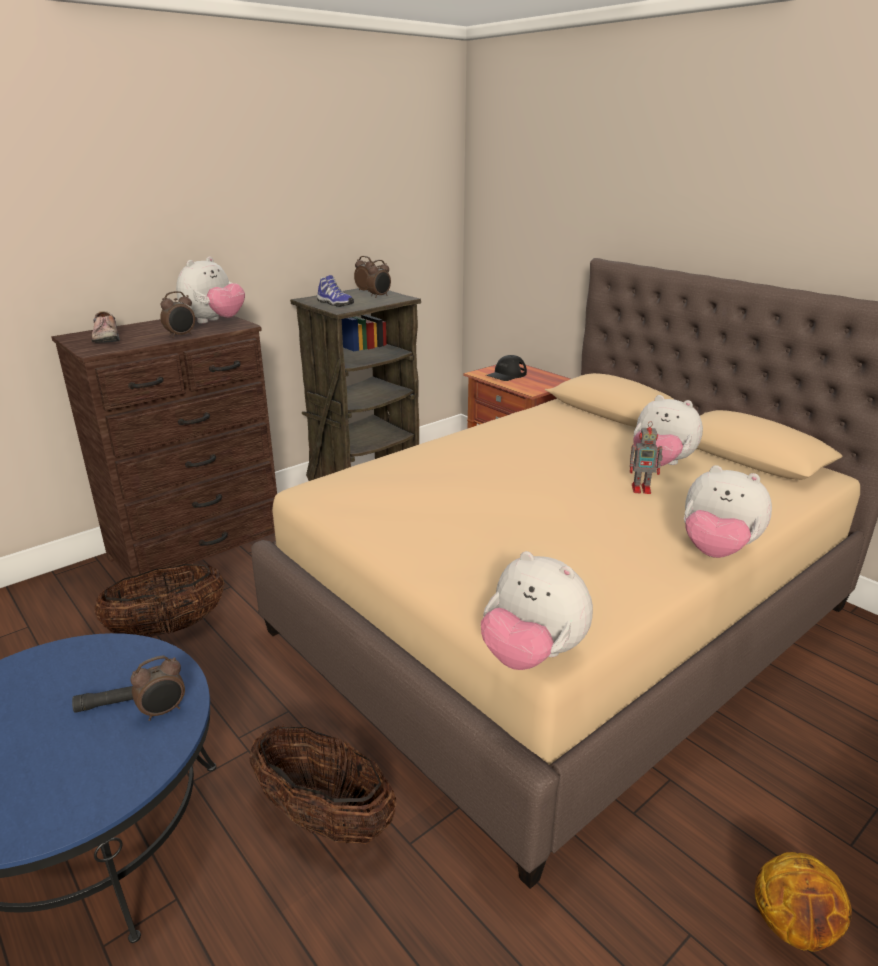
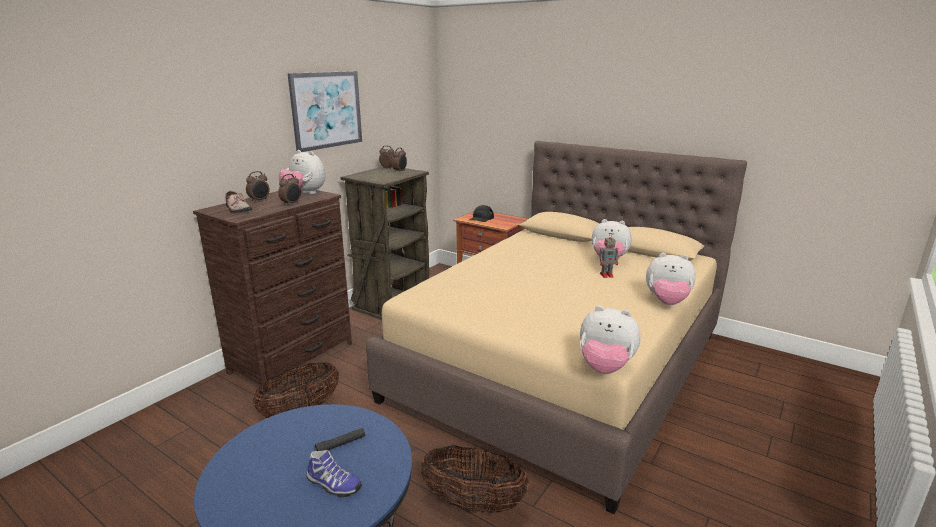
camera: 15 degrees left, 5 degrees down
(164, 711) = (378, 444): alarm clock -> alarm clock (259, 201)
(214, 322) = (304, 194): plush toy -> plush toy turned 105 degrees clockwise
(270, 199) = (326, 110): none -> picture
(334, 304) = (374, 178): shoe -> shoe (333, 485)
(794, 927) = (757, 501): basketball -> none

